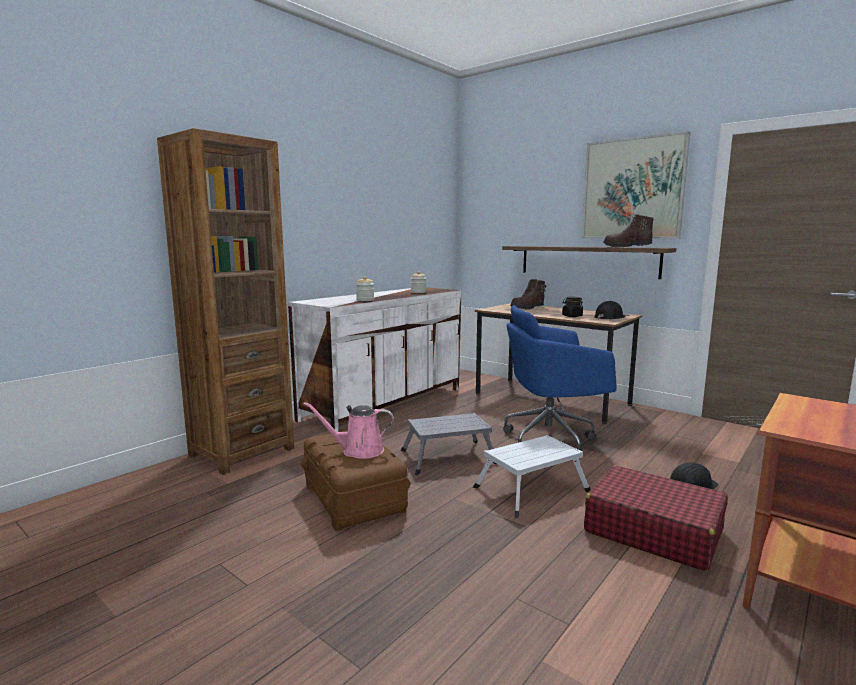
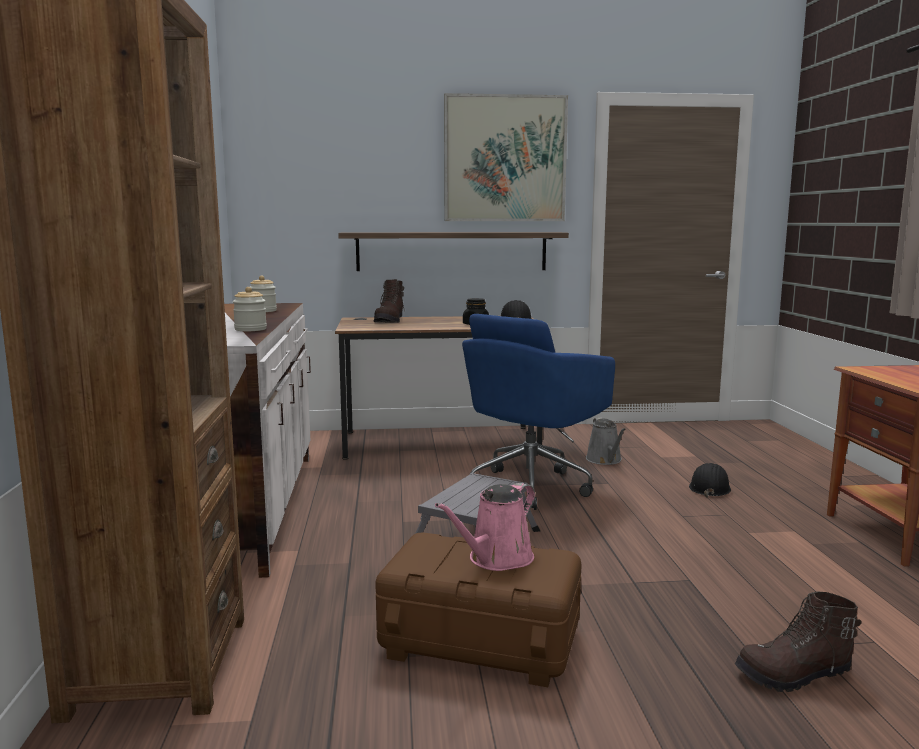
camera: 45 degrees left, 0 degrees up
(532, 489) = (619, 542): white step ladder -> none
(626, 247) = (512, 232): brown boot -> brown boot (794, 675)
(645, 441) = (605, 460): none -> grey watering can
(652, 531) = (763, 537): red suitcase -> none

